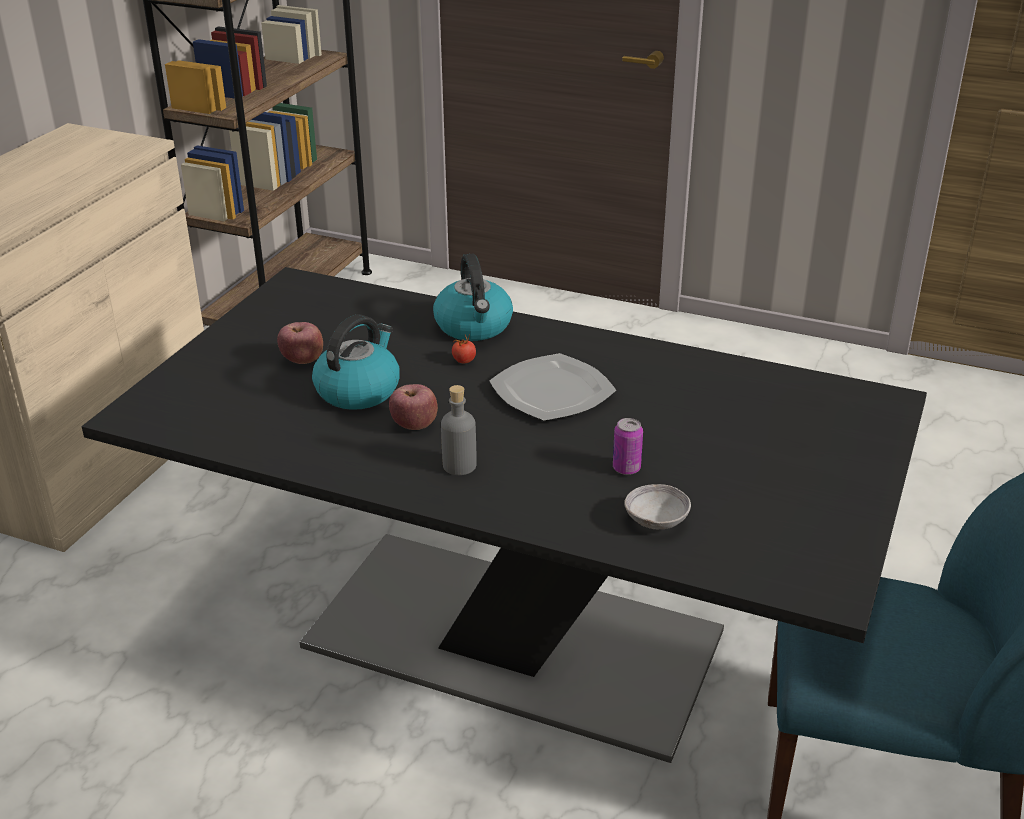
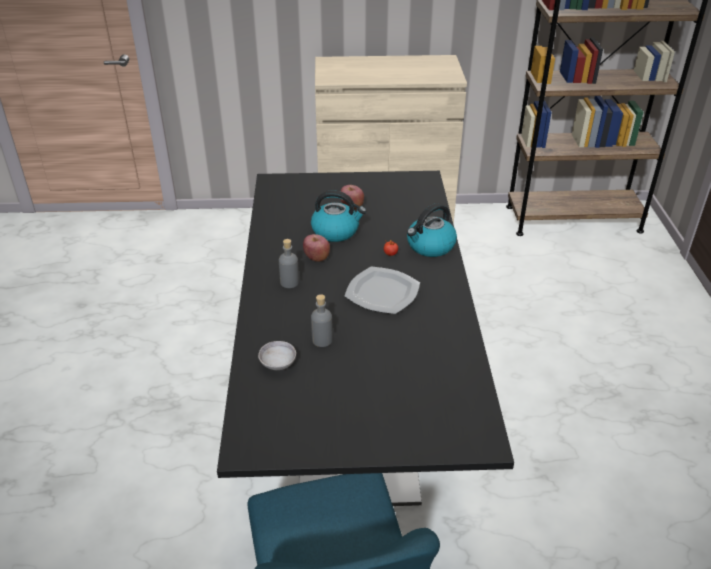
camera: 65 degrees right, 5 degrees up
(626, 468) = (322, 340): can -> grey bottle

